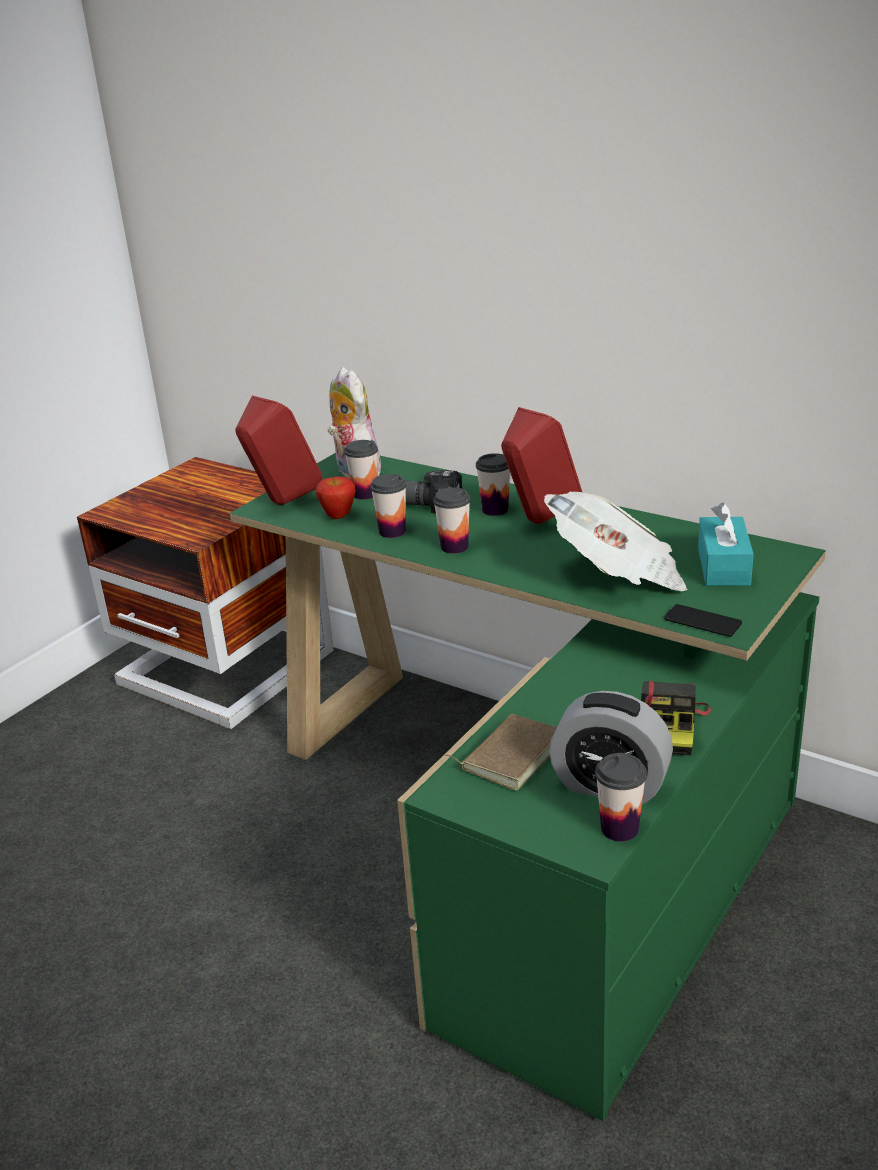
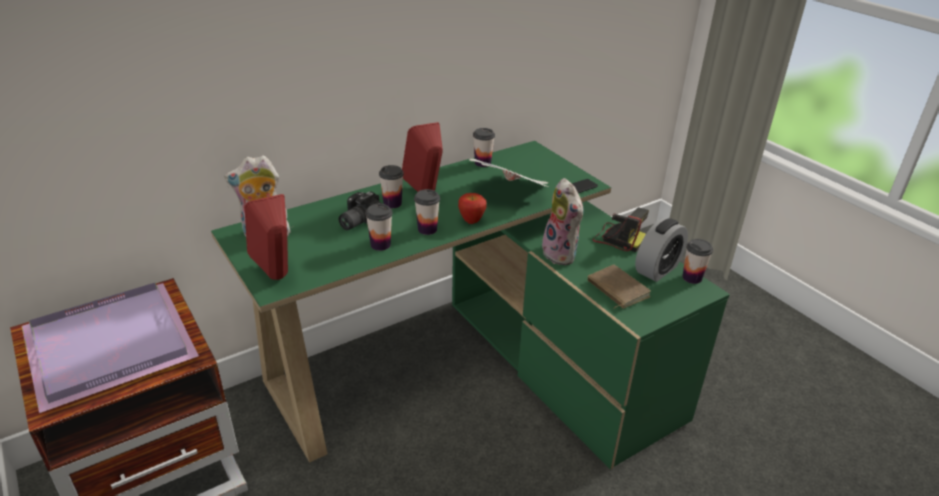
camera: 70 degrees left, 5 degrees up
(193, 498) = (106, 345): none -> purple tray
(338, 517) = (331, 259): apple -> apple (471, 221)
(365, 494) = (308, 241): cup -> cup (482, 163)
(565, 686) = (562, 254): none -> plush toy
(723, 566) = (528, 166): turquoise tissue box -> none

